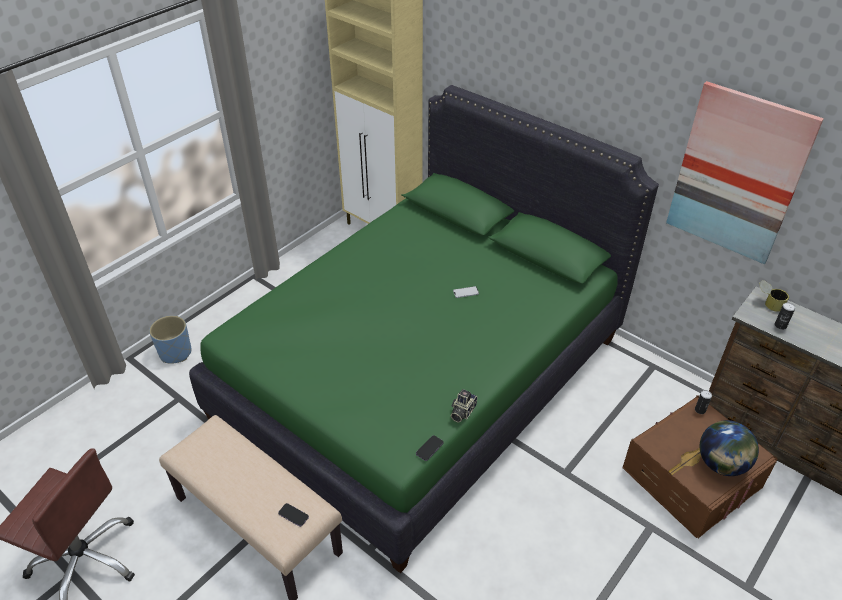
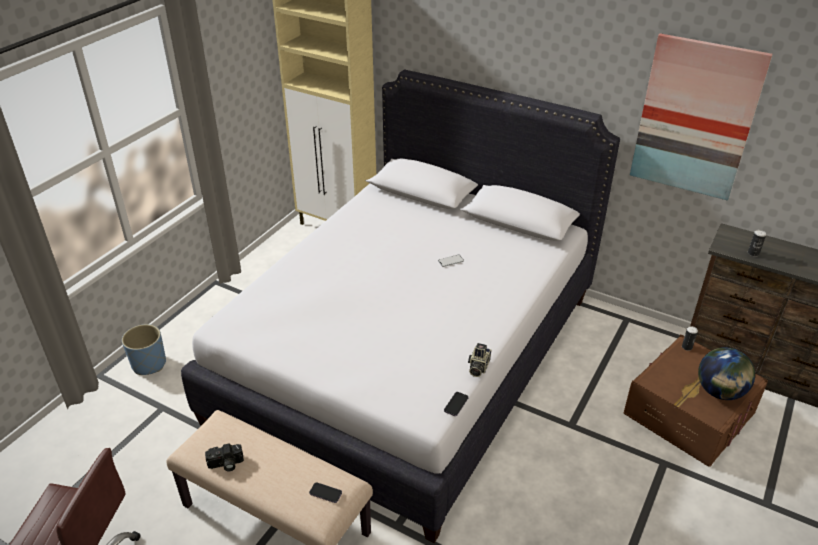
camera: 10 degrees left, 5 degrees down
(209, 472) = (225, 464): none -> camera
(421, 377) = (408, 356): green bed -> white bed
(768, 303) = (736, 236): can -> none

